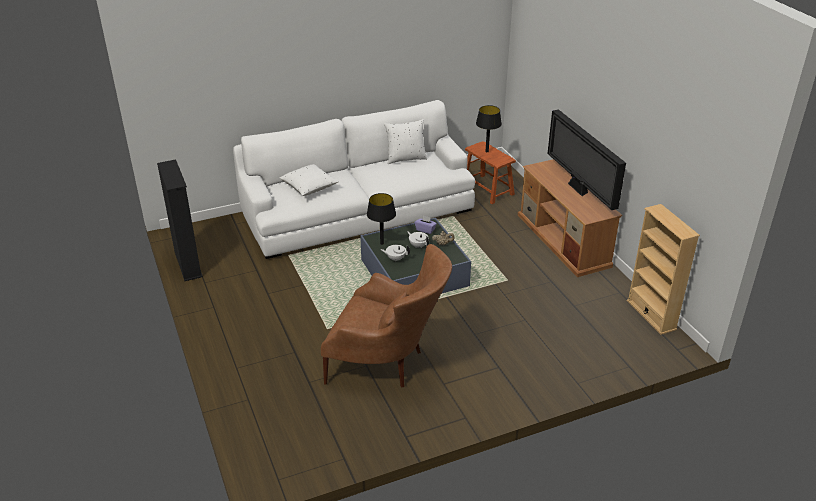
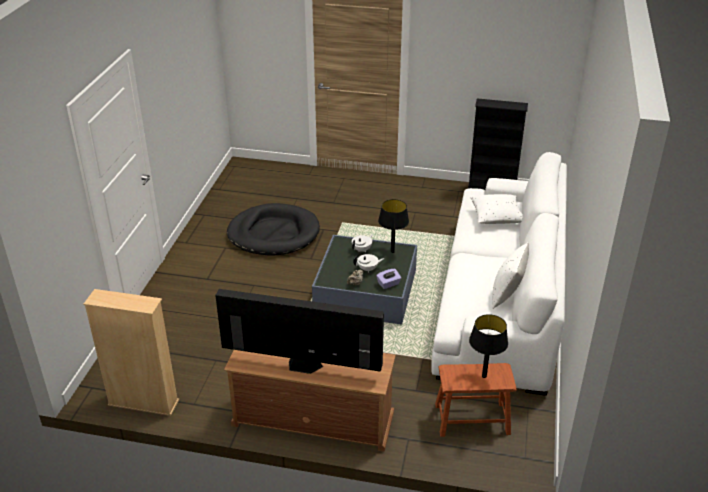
camera: 125 degrees right, 0 degrees up
(388, 364) = (273, 233): brown armchair -> black dog bed

